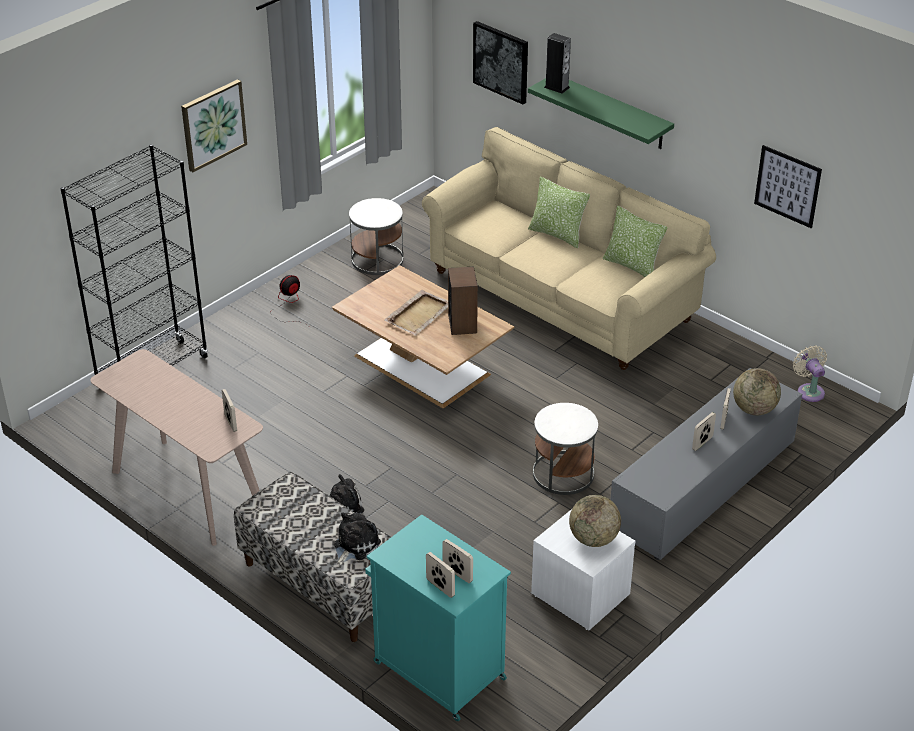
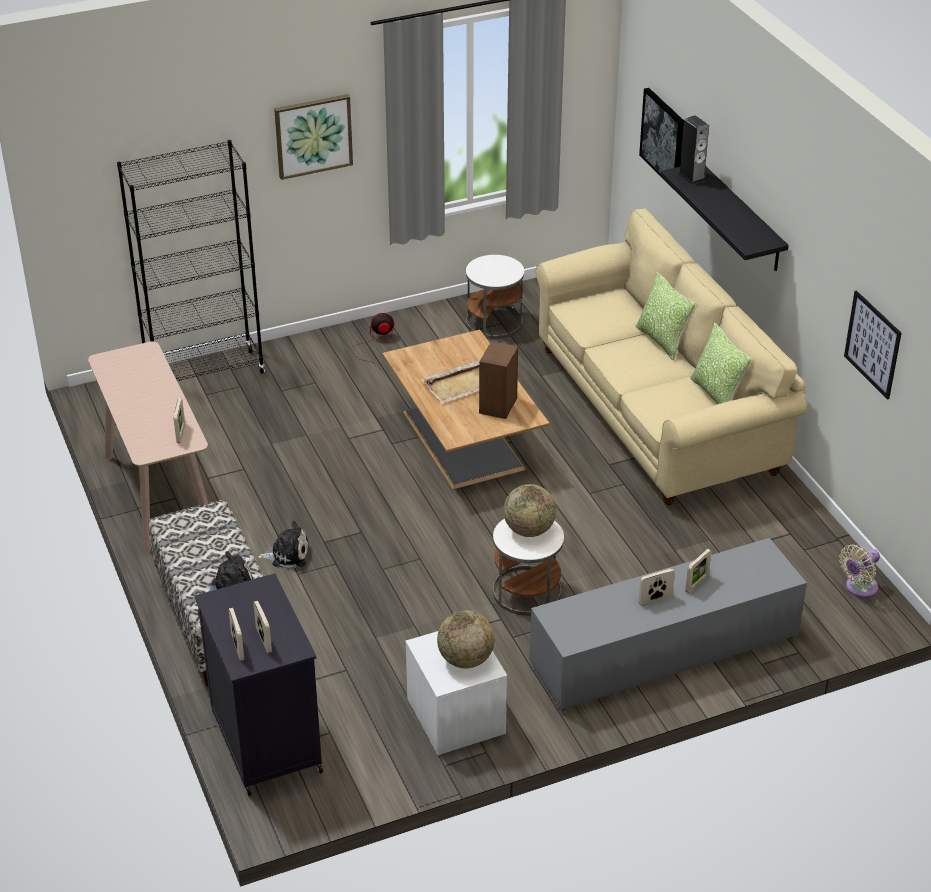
camera: 25 degrees right, 0 degrees up
(437, 669) = (265, 740): turquoise cabinet -> black cabinet
(611, 112) = (741, 218): green shelf -> black shelf
(754, 409) = (739, 582): globe -> globe (529, 530)
(809, 391) = (859, 588): beige fan -> beige fan turned 135 degrees counterclockwise

